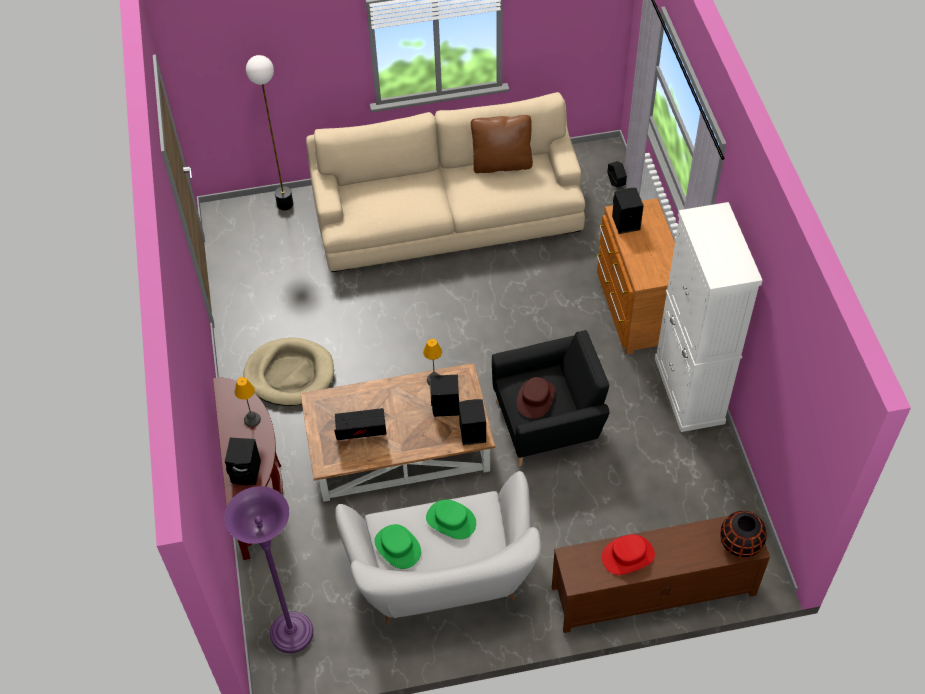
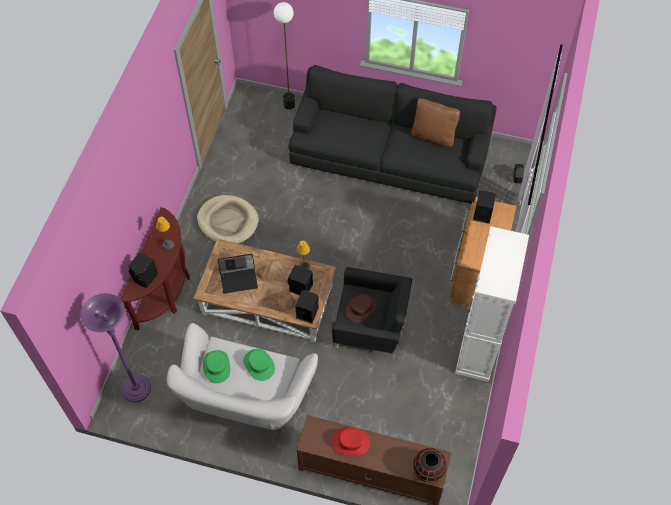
camera: 25 degrees right, 5 degrees up
(360, 429) = (239, 279): laptop -> laptop turned 150 degrees clockwise
(448, 216) = (389, 156): beige sofa -> black sofa

